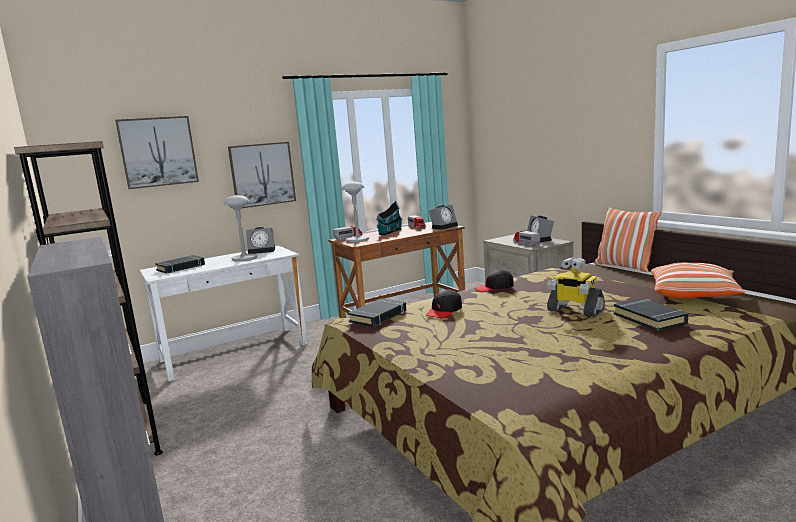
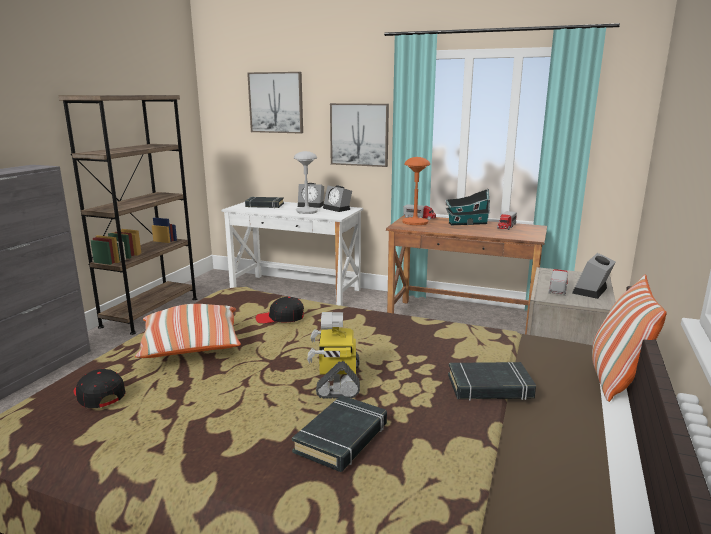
camera: 50 degrees right, 5 degrees up
(358, 240) = (415, 222): grey table lamp -> orange table lamp
(378, 316) = (245, 298): black book -> black book (490, 387)
(444, 227) = (525, 235): alarm clock -> alarm clock (312, 205)
(494, 288) = (384, 320): black cap -> black cap (98, 395)
(693, 294) = (506, 458): pillow -> pillow (192, 347)

